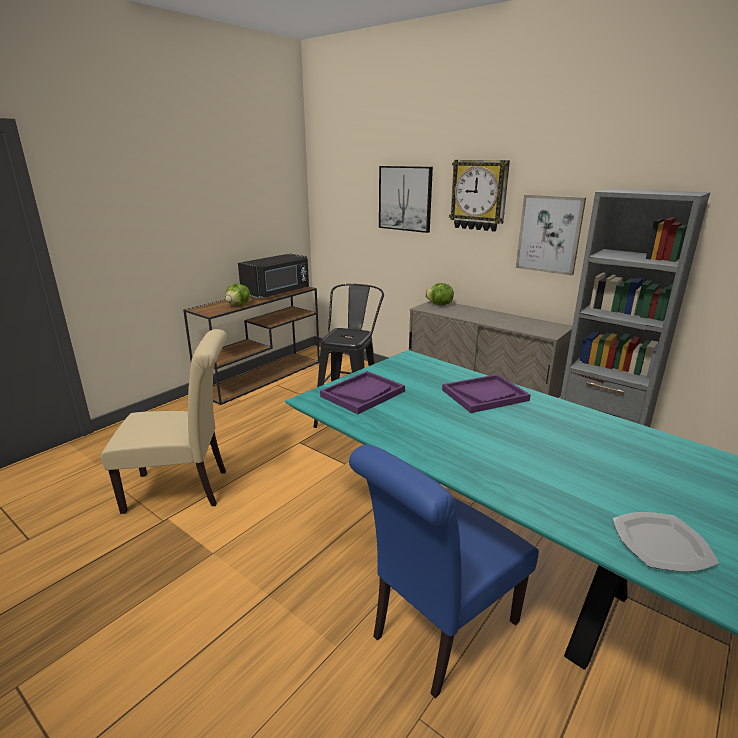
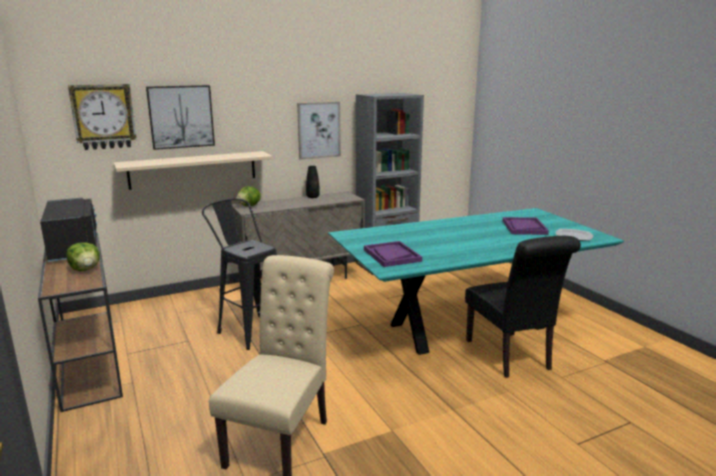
camera: 65 degrees left, 5 degrees down
(409, 254) = (193, 170): none -> beige shelf
(439, 633) = (511, 357): blue chair -> black chair
(479, 195) = (258, 107): wall clock -> wall clock (103, 116)
(485, 395) = (423, 230): purple tray -> purple tray (524, 227)
(517, 317) = (313, 197): none -> black vase

